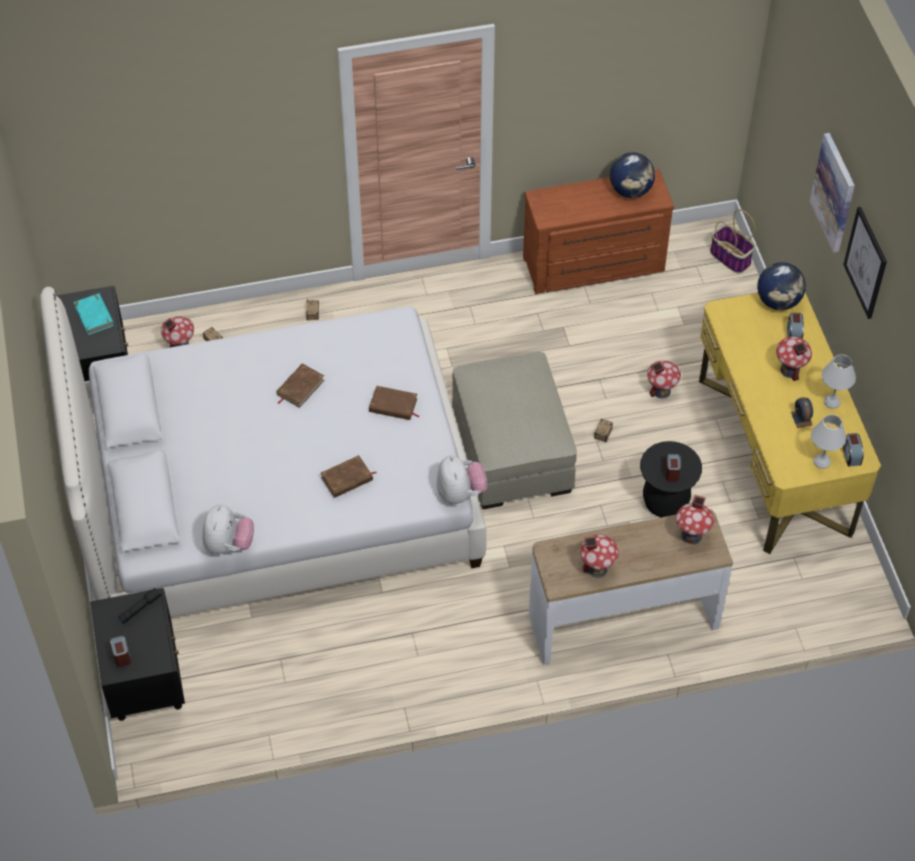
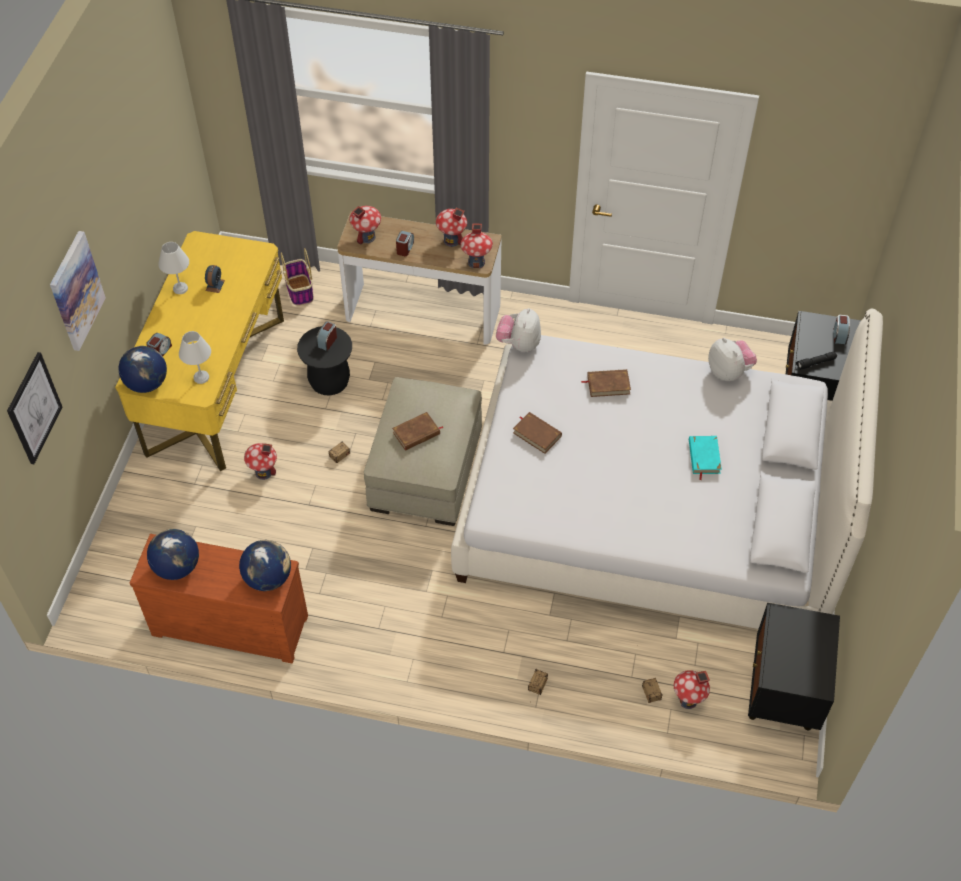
camera: 155 degrees left, 0 degrees up
(94, 316) = (788, 656): turquoise book -> turquoise book (703, 457)
(228, 544) = (729, 372): plush toy -> plush toy turned 120 degrees clockwise
(300, 387) = (613, 483): brown book -> brown book (416, 433)
(552, 209) = (268, 578): none -> globe
(731, 258) = (98, 576): basket -> basket (299, 290)
(789, 370) = (190, 324): toy house -> toy house (476, 262)
(822, 462) = (227, 250): white table lamp -> white table lamp (200, 377)
(851, 455) = (202, 247): alarm clock -> alarm clock (405, 248)
(866, 262) = (110, 226): picture -> picture (34, 408)

